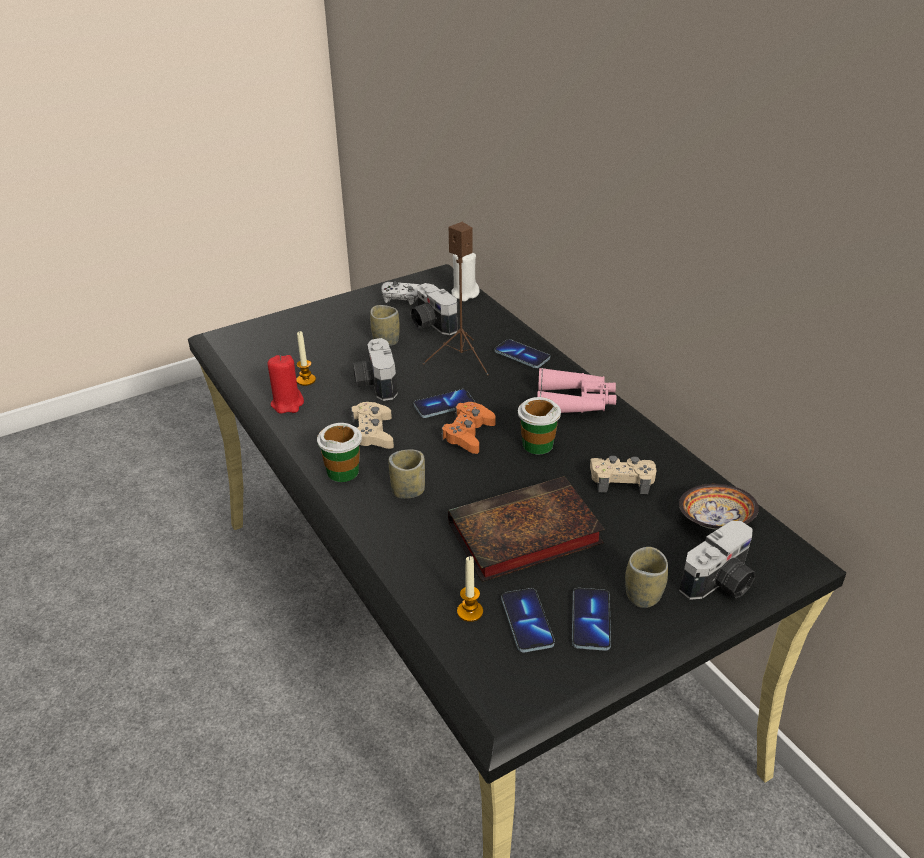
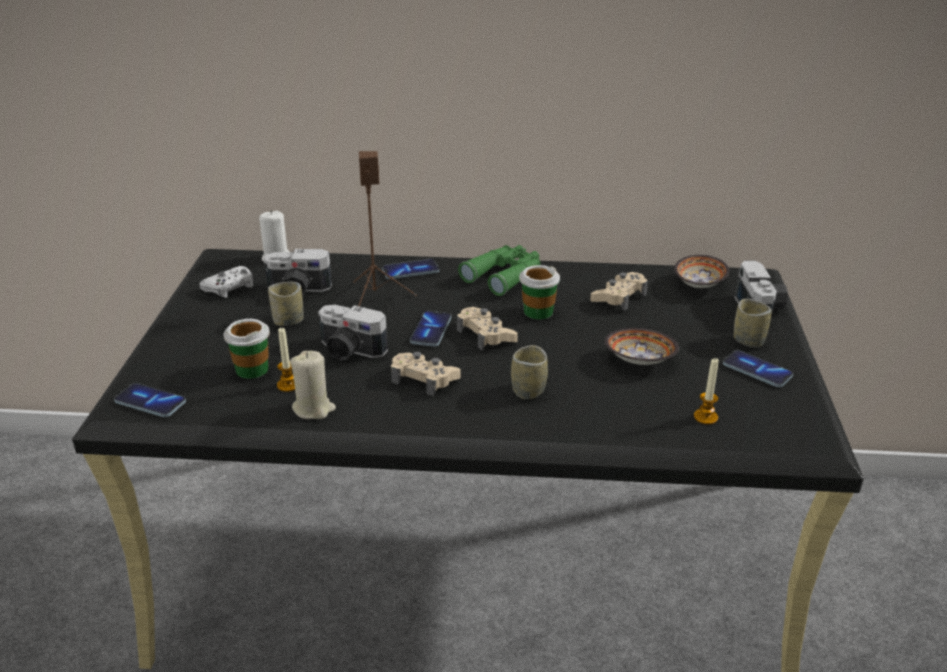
camera: 55 degrees left, 5 degrees down
(287, 404) = (313, 409): red candle -> beige candle
(343, 471) = (462, 414): cup -> cup (252, 369)
(468, 434) = (486, 335): orange game controller -> beige game controller
(521, 536) = (641, 362): book -> bowl
(527, 621) = (737, 396): phone -> phone (150, 402)
(575, 402) = (504, 276): pink binoculars -> green binoculars

